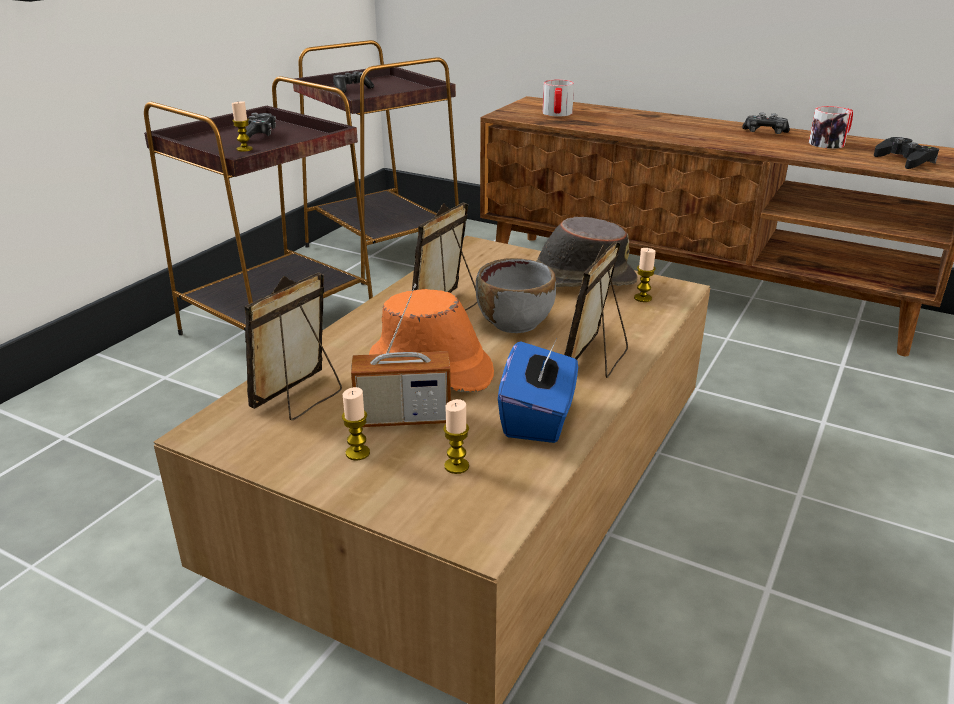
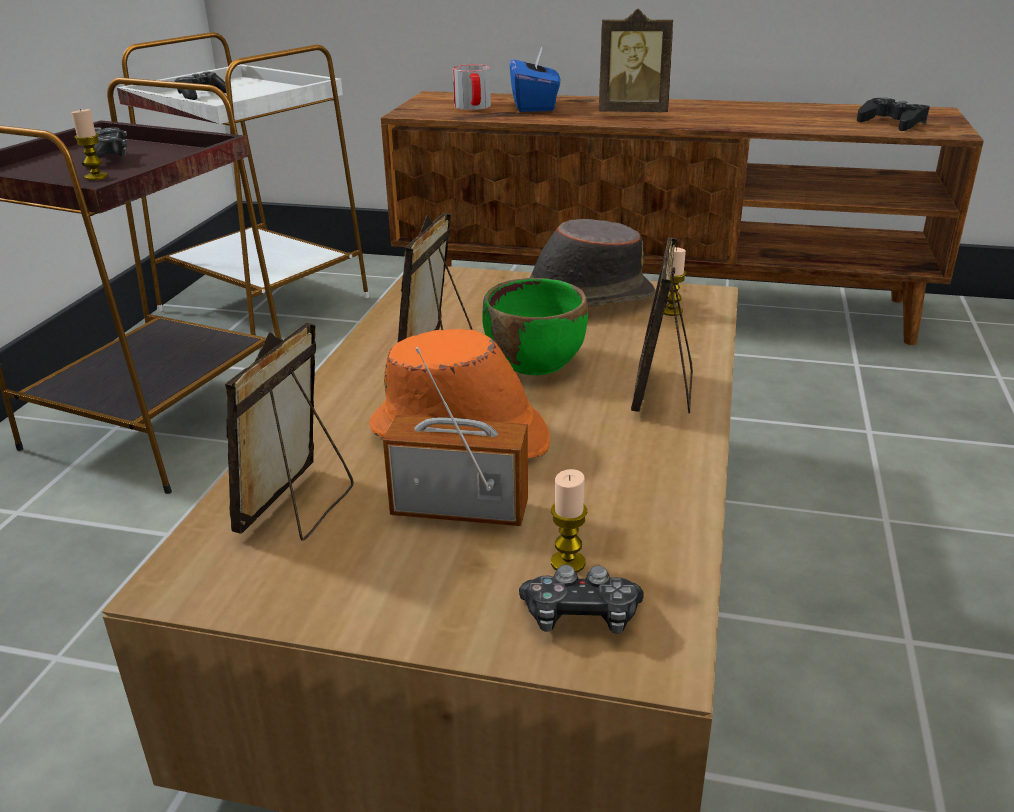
camera: 15 degrees left, 0 degrees up
(357, 453) = (422, 570): candle -> none
(383, 250) = (264, 303): brown side table -> white side table
(403, 418) = (460, 510): radio -> radio turned 150 degrees counterclockwise
(515, 322) = (536, 361): grey bowl -> green bowl
(538, 418) = (635, 478): blue tissue box -> blue tissue box (534, 106)
(683, 130) = (633, 112): none -> picture frame
(764, 133) = (724, 108): game controller -> game controller (581, 616)
(830, 142) = (802, 112): mug -> none

